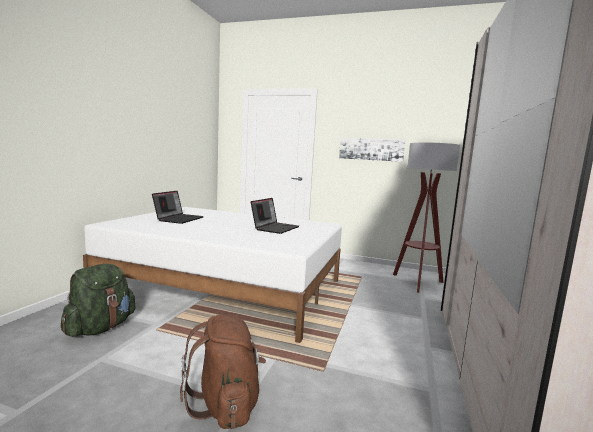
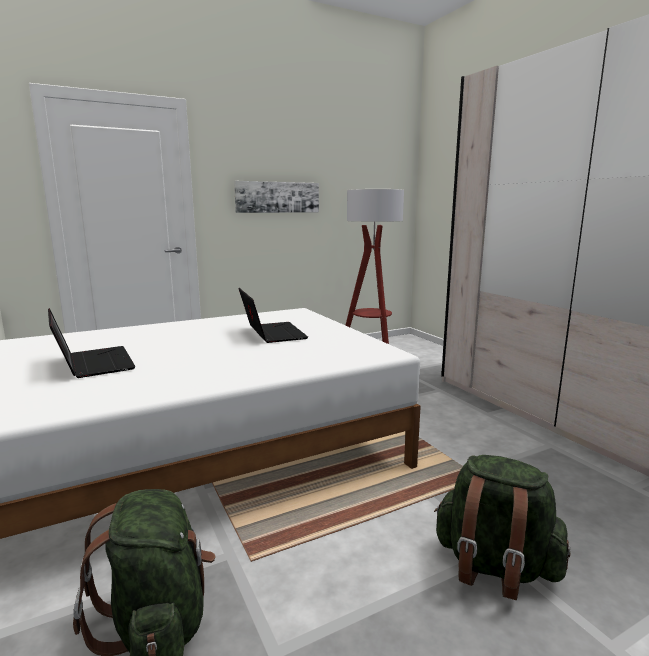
camera: 45 degrees left, 5 degrees up
(226, 404) = (494, 567): brown backpack -> green backpack

